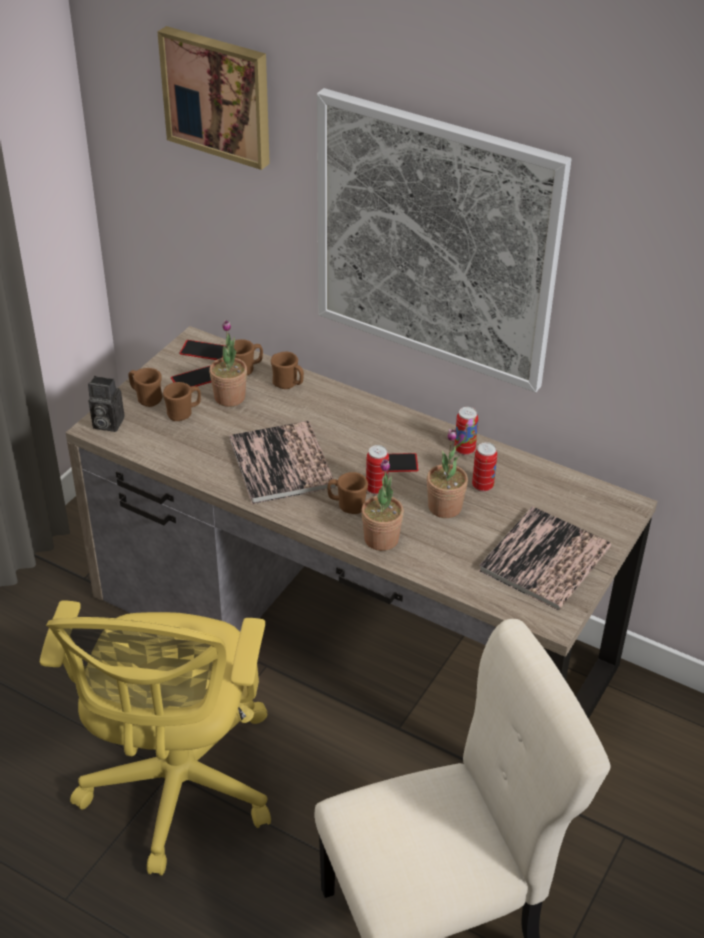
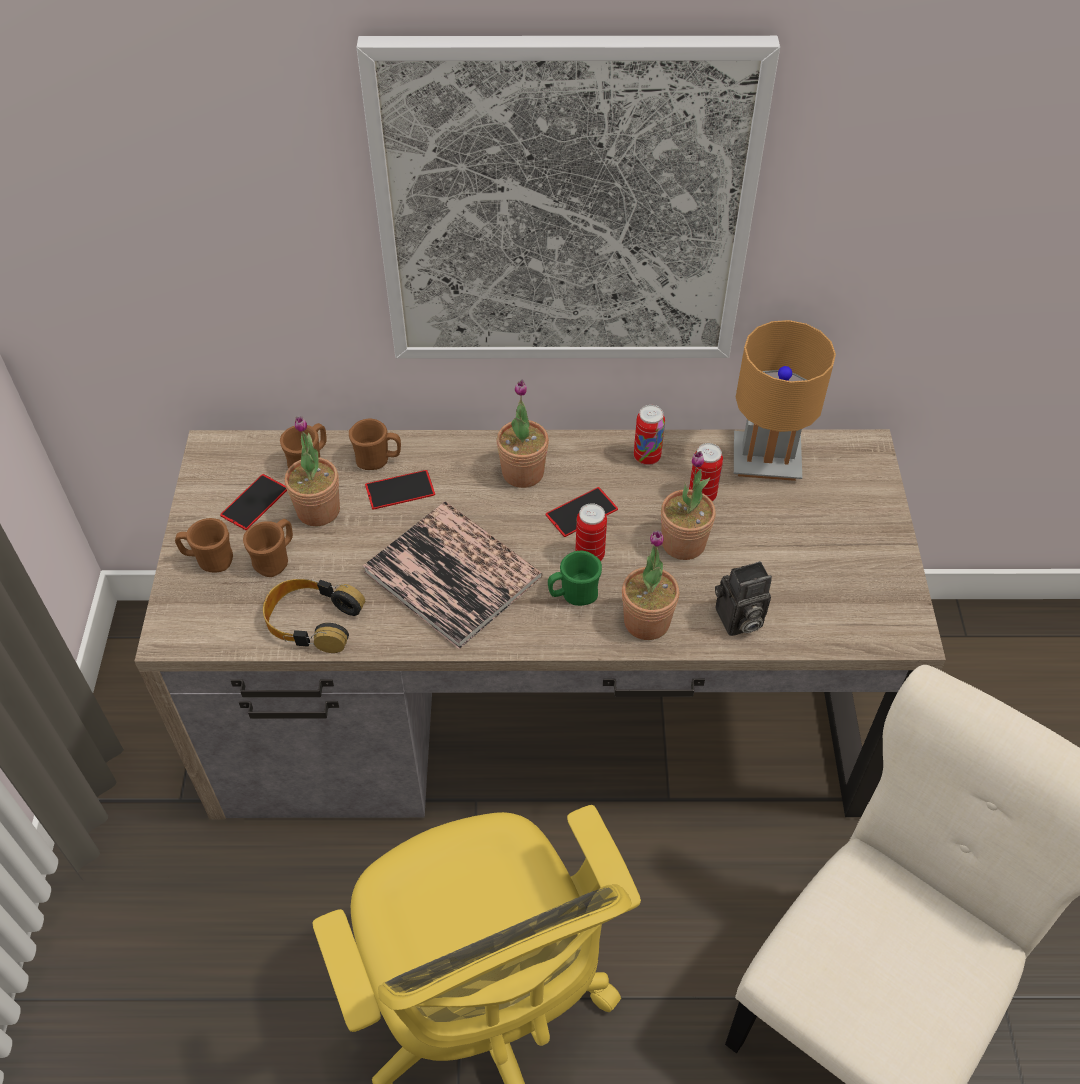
camera: 30 degrees left, 10 degrees up
(106, 423) = (182, 622): camera -> camera (737, 621)
(179, 453) = (313, 621): none -> headphones
(204, 350) = (235, 458): phone -> phone (400, 490)
(218, 95) = (170, 96): picture -> none
(347, 505) = (573, 595): brown mug -> green mug
(374, 426) = (523, 472): none -> potted plant
(545, 559) = (838, 558): book -> none
(546, 484) = (766, 461): none -> brown table lamp

